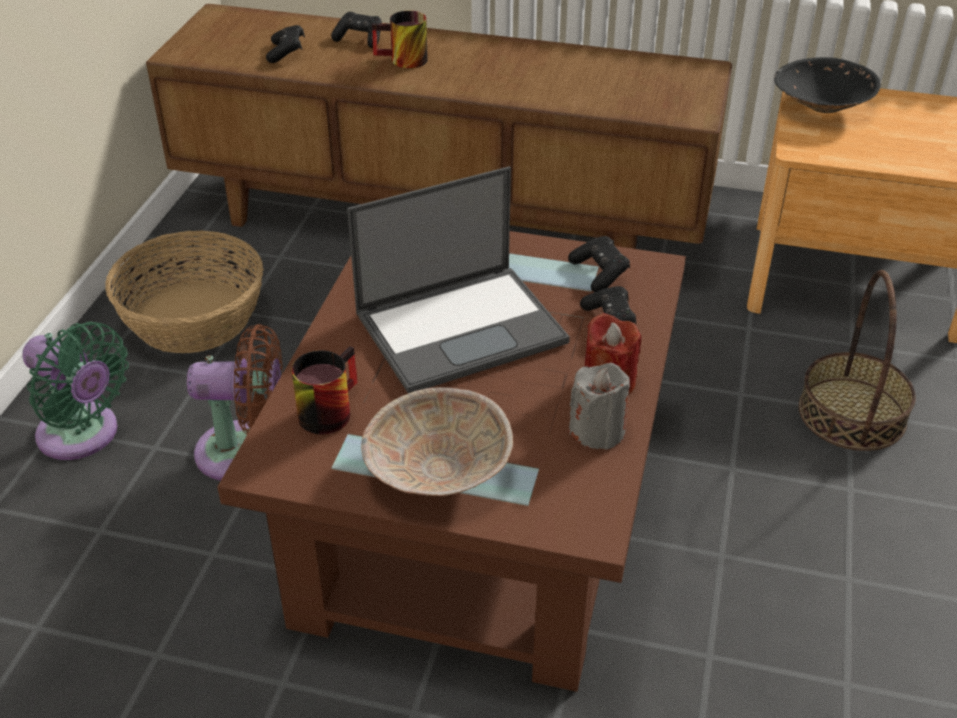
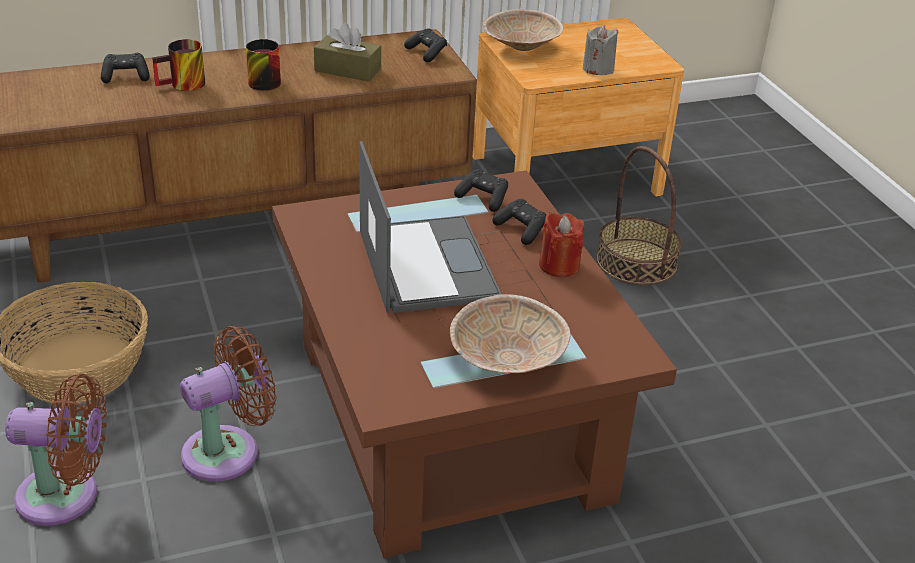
camera: 35 degrees left, 5 degrees down
(83, 436) = (66, 497): green fan -> brown fan
(287, 53) = (71, 102): black game controller -> black game controller (426, 53)
(326, 408) = (387, 351): mug -> mug (262, 80)
(462, 327) = (426, 263): laptop -> laptop turned 45 degrees counterclockwise
(582, 85) = (347, 70): none -> brown tissue box
(597, 430) = (582, 297): grey candle -> grey candle (598, 69)
(820, 106) = (520, 47): black bowl -> beige bowl

